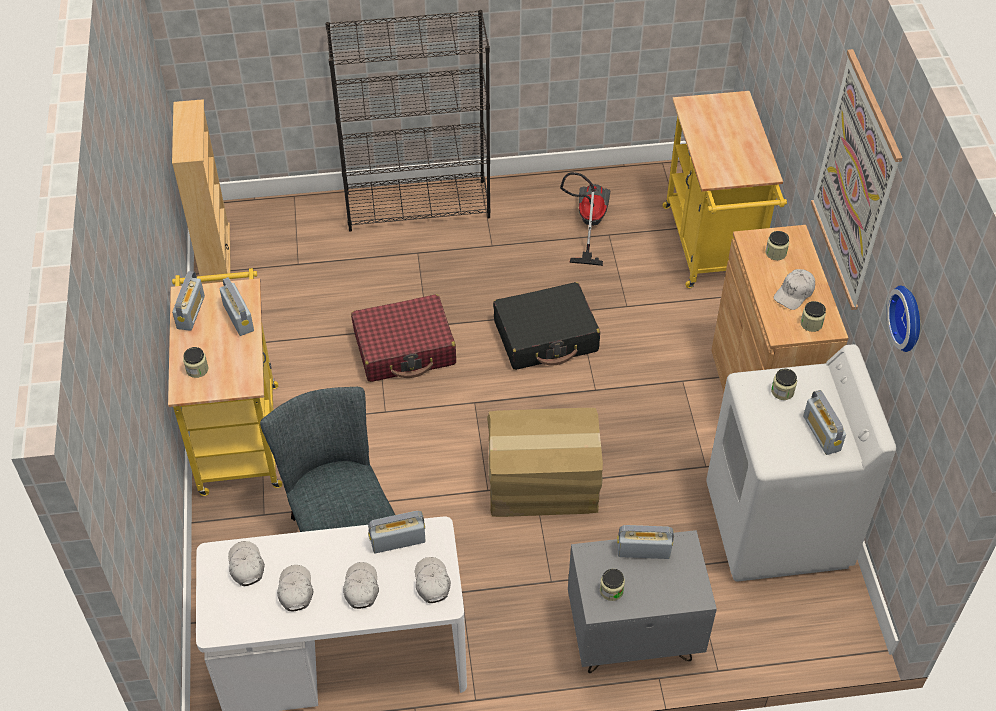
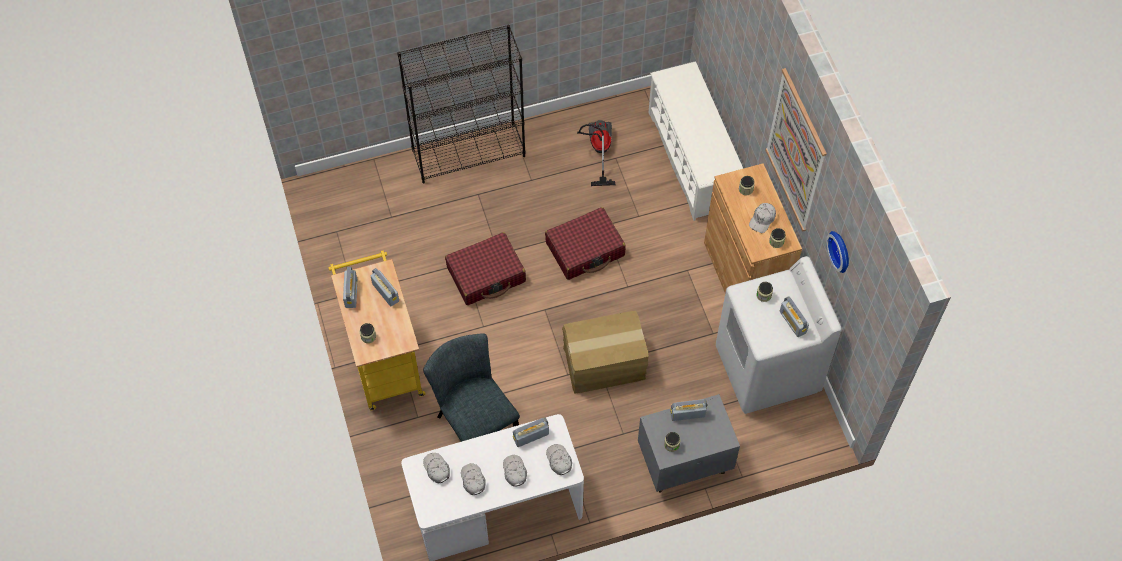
camera: 10 degrees left, 10 degrees up
(215, 255) = (328, 218): beige bookcase -> none
(546, 336) = (585, 249): black suitcase -> red suitcase
(712, 250) = (692, 160): yellow cart -> white shoe rack

